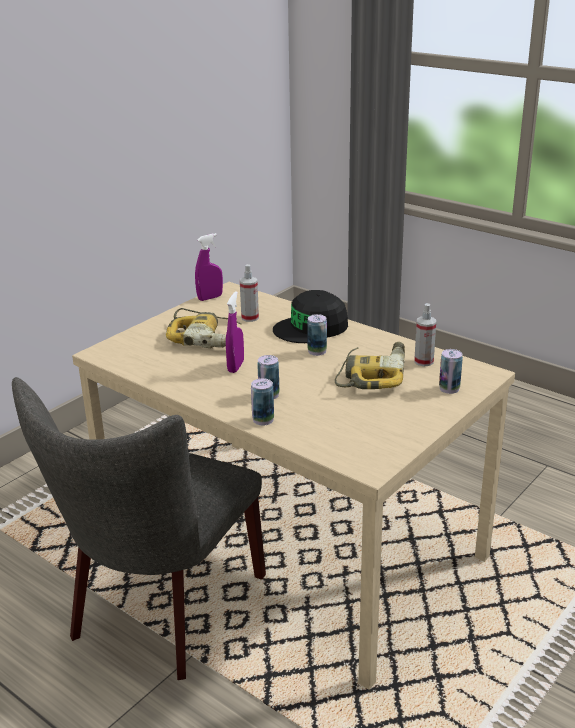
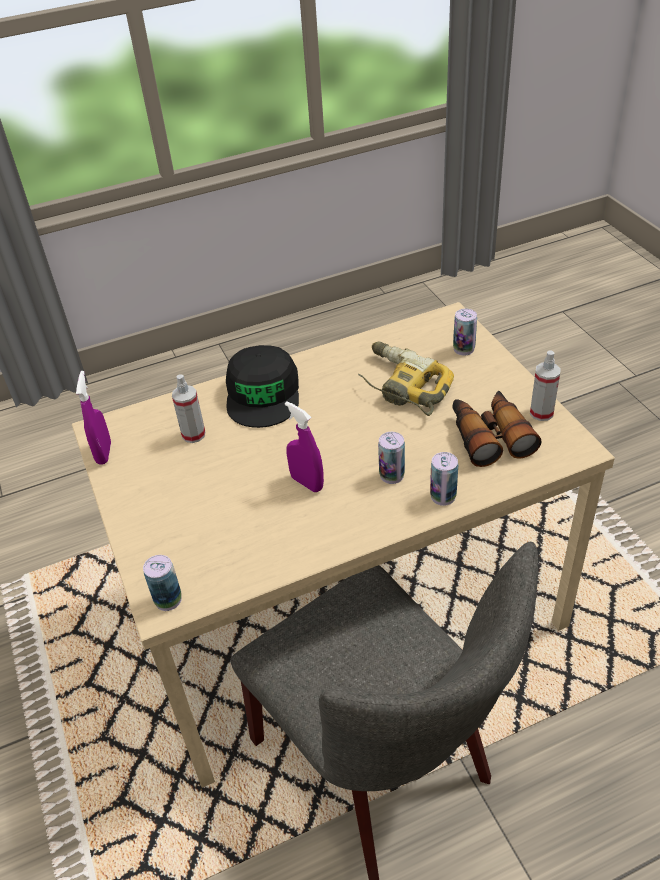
camera: 60 degrees left, 15 degrees up
(207, 338) = (214, 486): power drill -> none
(317, 351) = (322, 408): can -> can (168, 600)
(349, 424) = (489, 435): none -> binoculars
(423, 361) = (400, 345): spray bottle -> spray bottle (541, 413)

